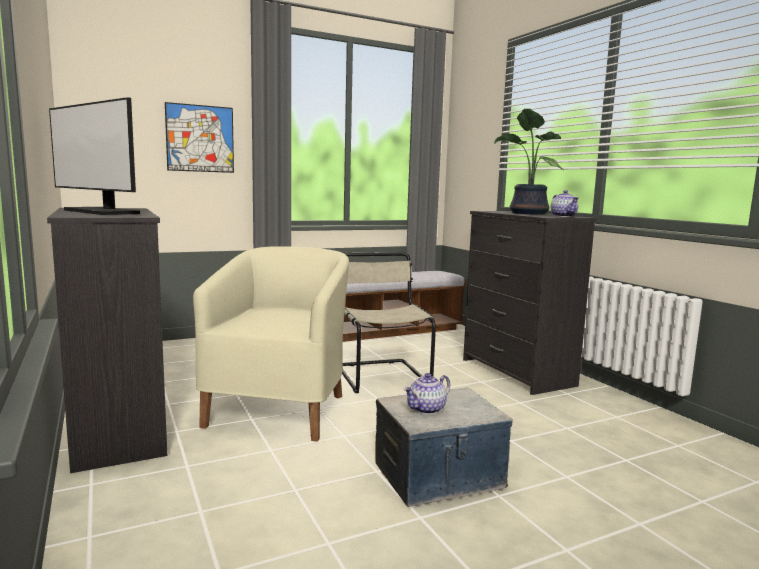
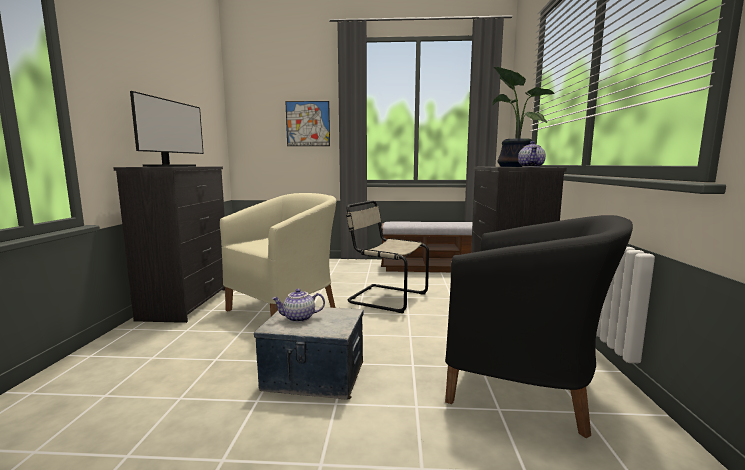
camera: 30 degrees right, 0 degrees up
(101, 212) = (170, 166): monitor -> monitor turned 150 degrees counterclockwise
(381, 375) = (385, 298): beige chair -> beige chair turned 75 degrees counterclockwise
(620, 436) = (525, 387): none -> black armchair

